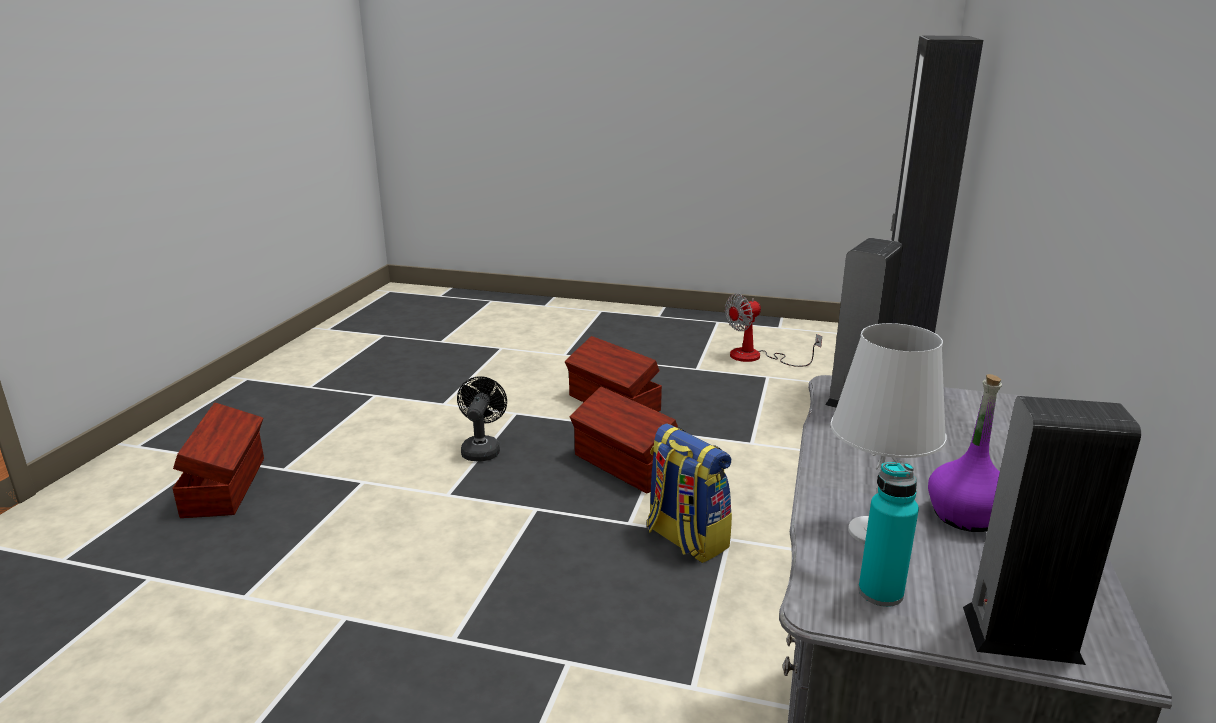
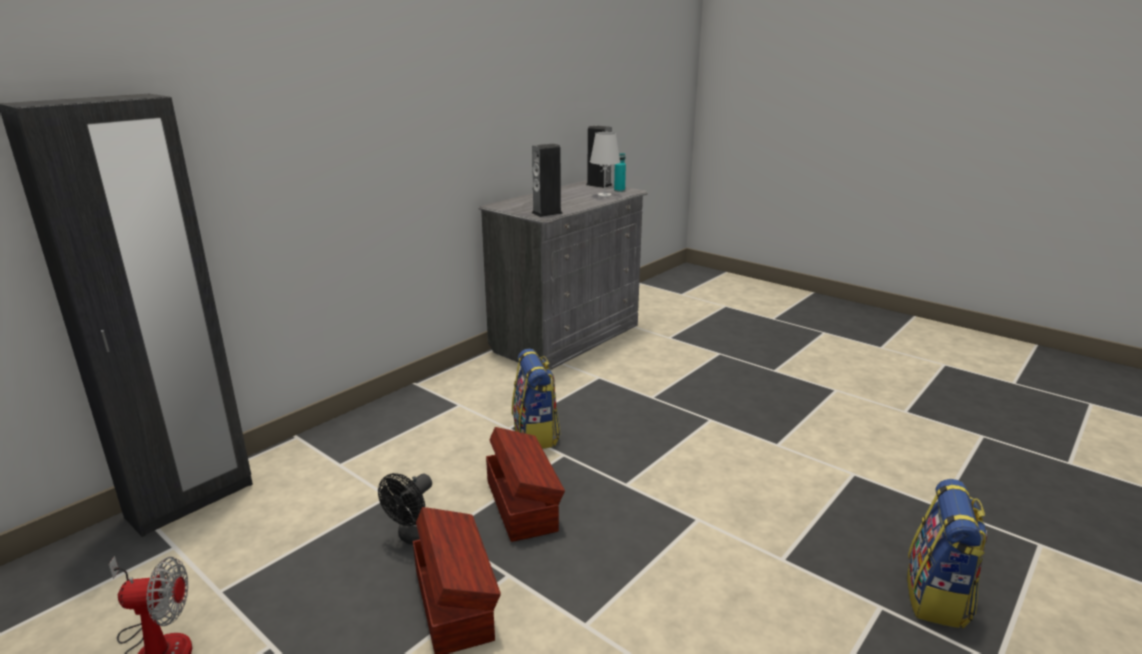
camera: 155 degrees left, 0 degrees up
(226, 486) = (937, 597): brown storage box -> backpack
(482, 449) = (649, 569): black fan -> black fan (415, 537)
(966, 515) = (573, 194): purple bottle -> none

